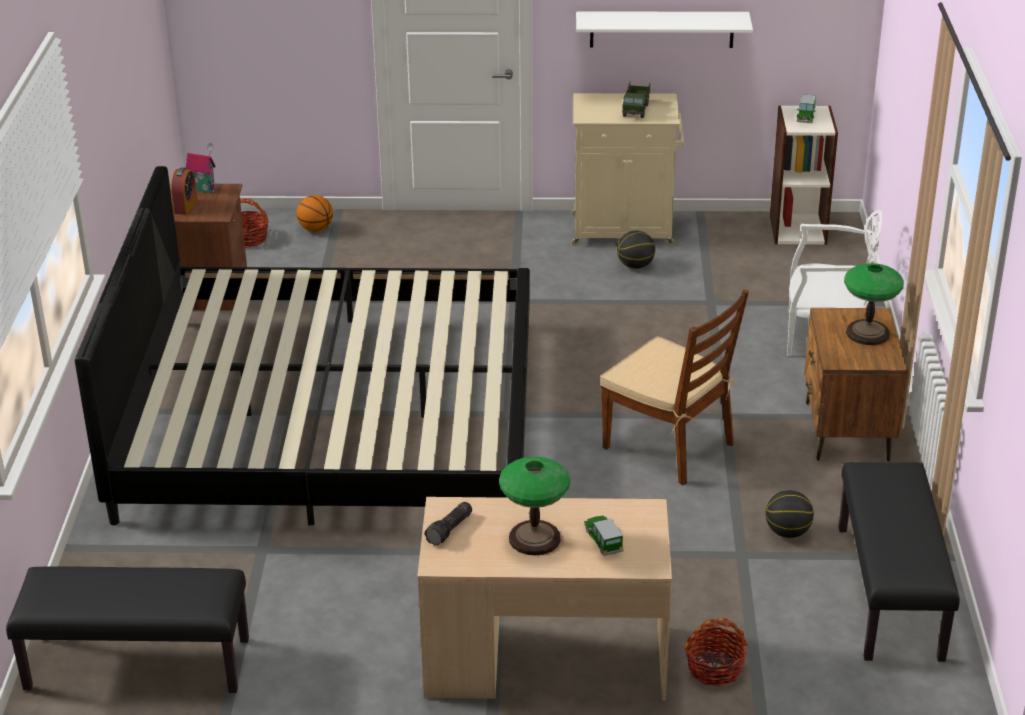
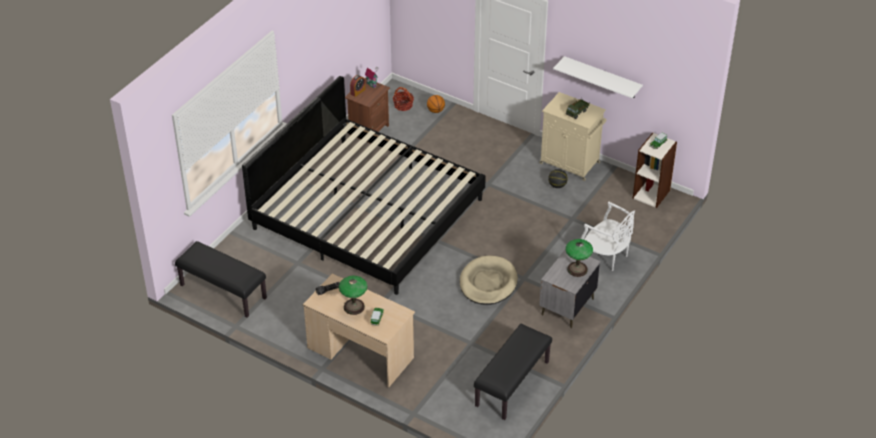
camera: 30 degrees right, 10 degrees up
(669, 446) = (488, 283): brown chair -> beige dog bed
(714, 668) = (417, 383): basket -> none
(787, 532) = (498, 341): basketball -> none
(846, 432) = (567, 307): brown nightstand -> grey nightstand

